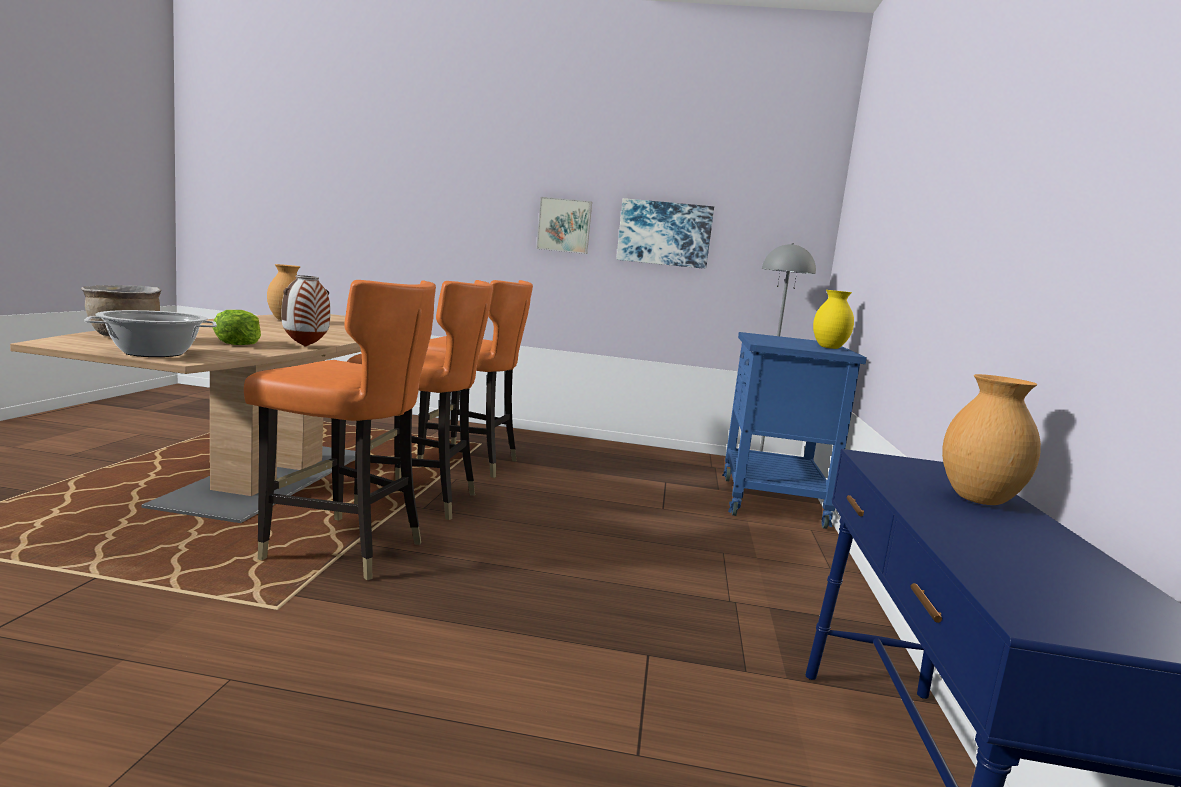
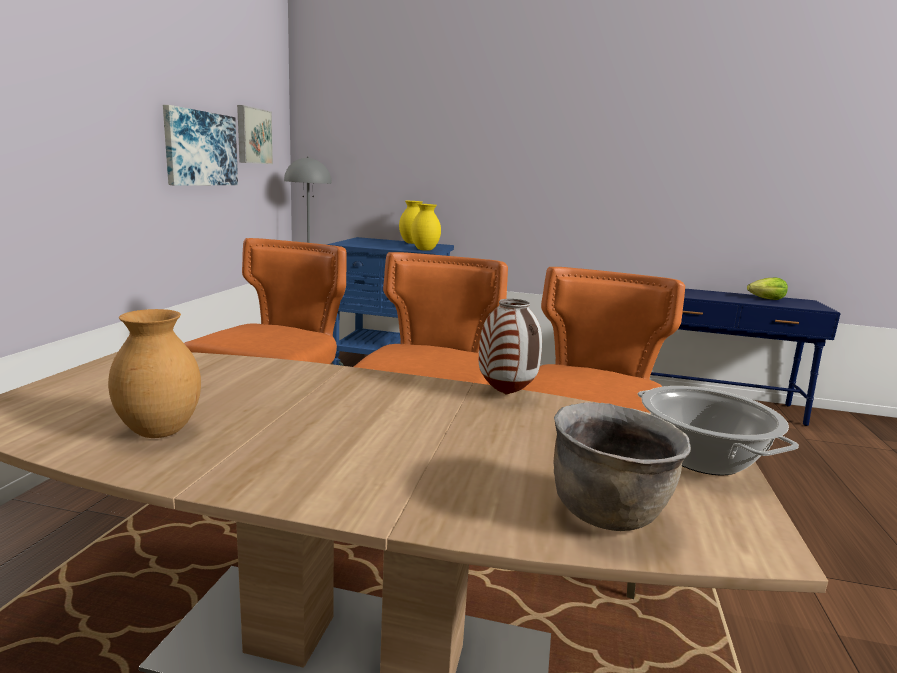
camera: 85 degrees left, 5 degrees up
(239, 343) = (540, 428): lettuce -> lettuce (766, 299)
(564, 225) = (108, 142): picture -> picture (253, 136)
(773, 344) = (425, 250): none -> yellow vase
(980, 500) = (704, 293): brown vase -> none

